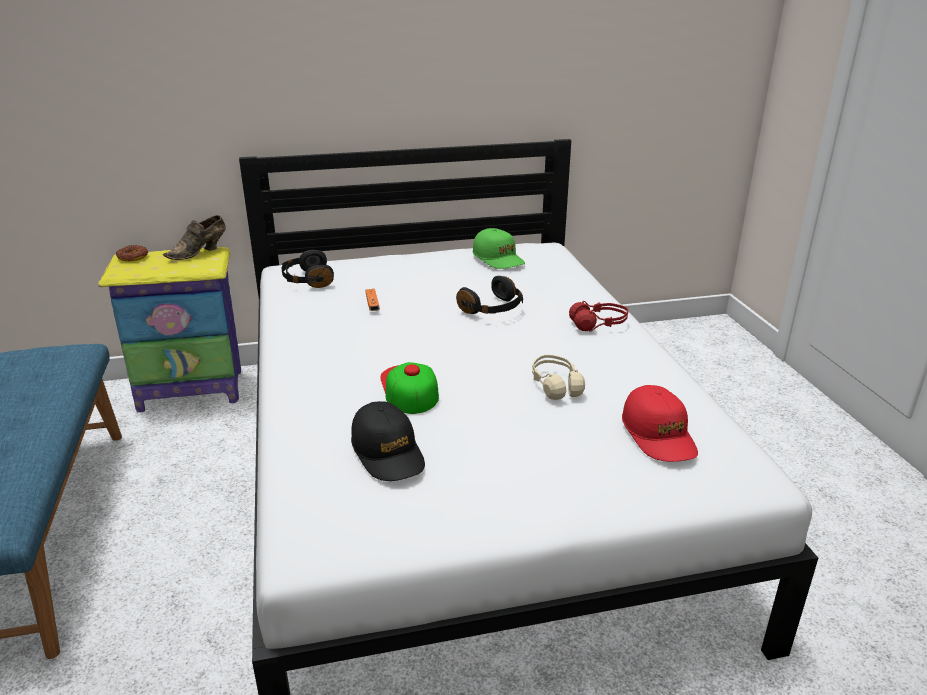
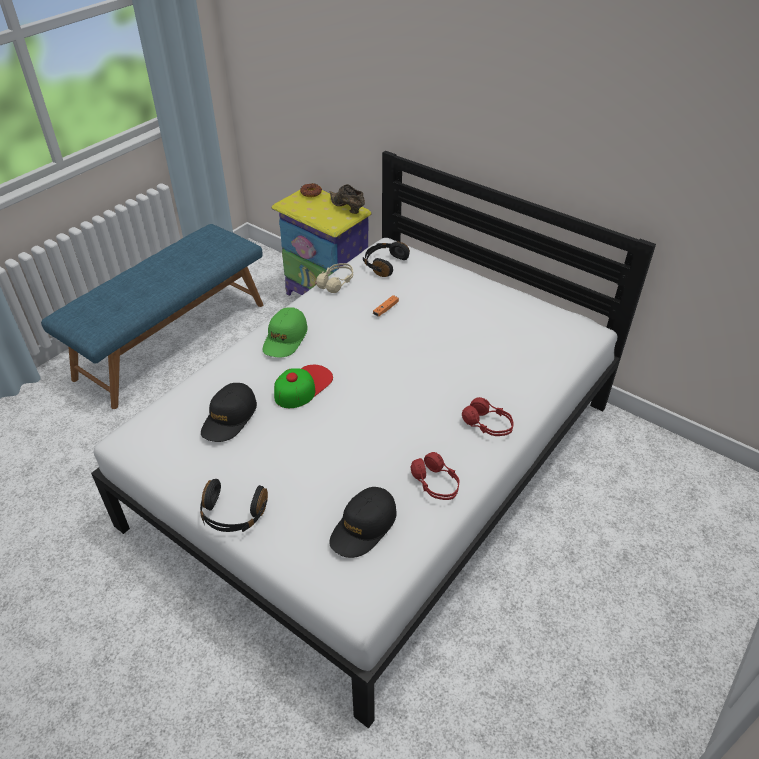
camera: 50 degrees right, 15 degrees up
(200, 252) = (347, 208): brown shoe -> brown shoe turned 45 degrees clockwise
(493, 309) = (441, 363): black headphones -> black headphones (233, 514)
(498, 258) = (527, 320): green cap -> green cap (285, 339)
(555, 386) = (375, 447): beige headphones -> beige headphones (336, 283)
(642, 376) = (436, 484): none -> red headphones
(659, 435) = (363, 527): red cap -> black cap

